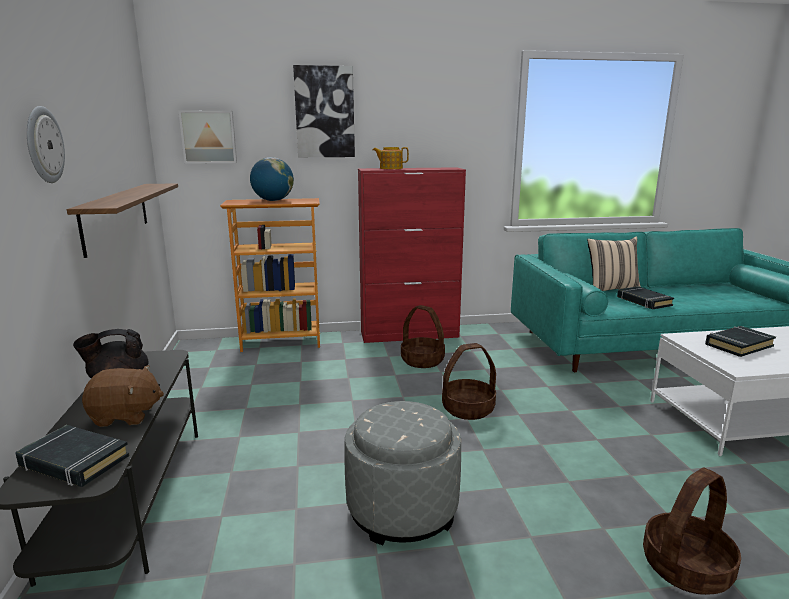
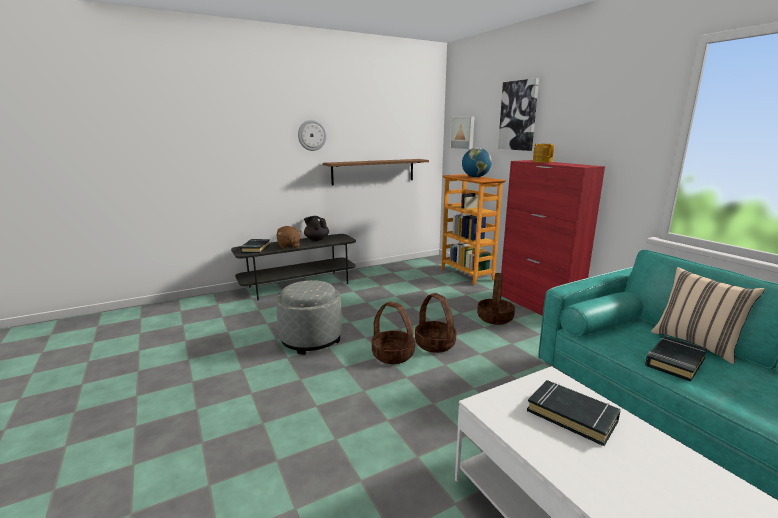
camera: 70 degrees right, 0 degrees up
(686, 568) = (284, 441): basket -> basket (392, 355)

